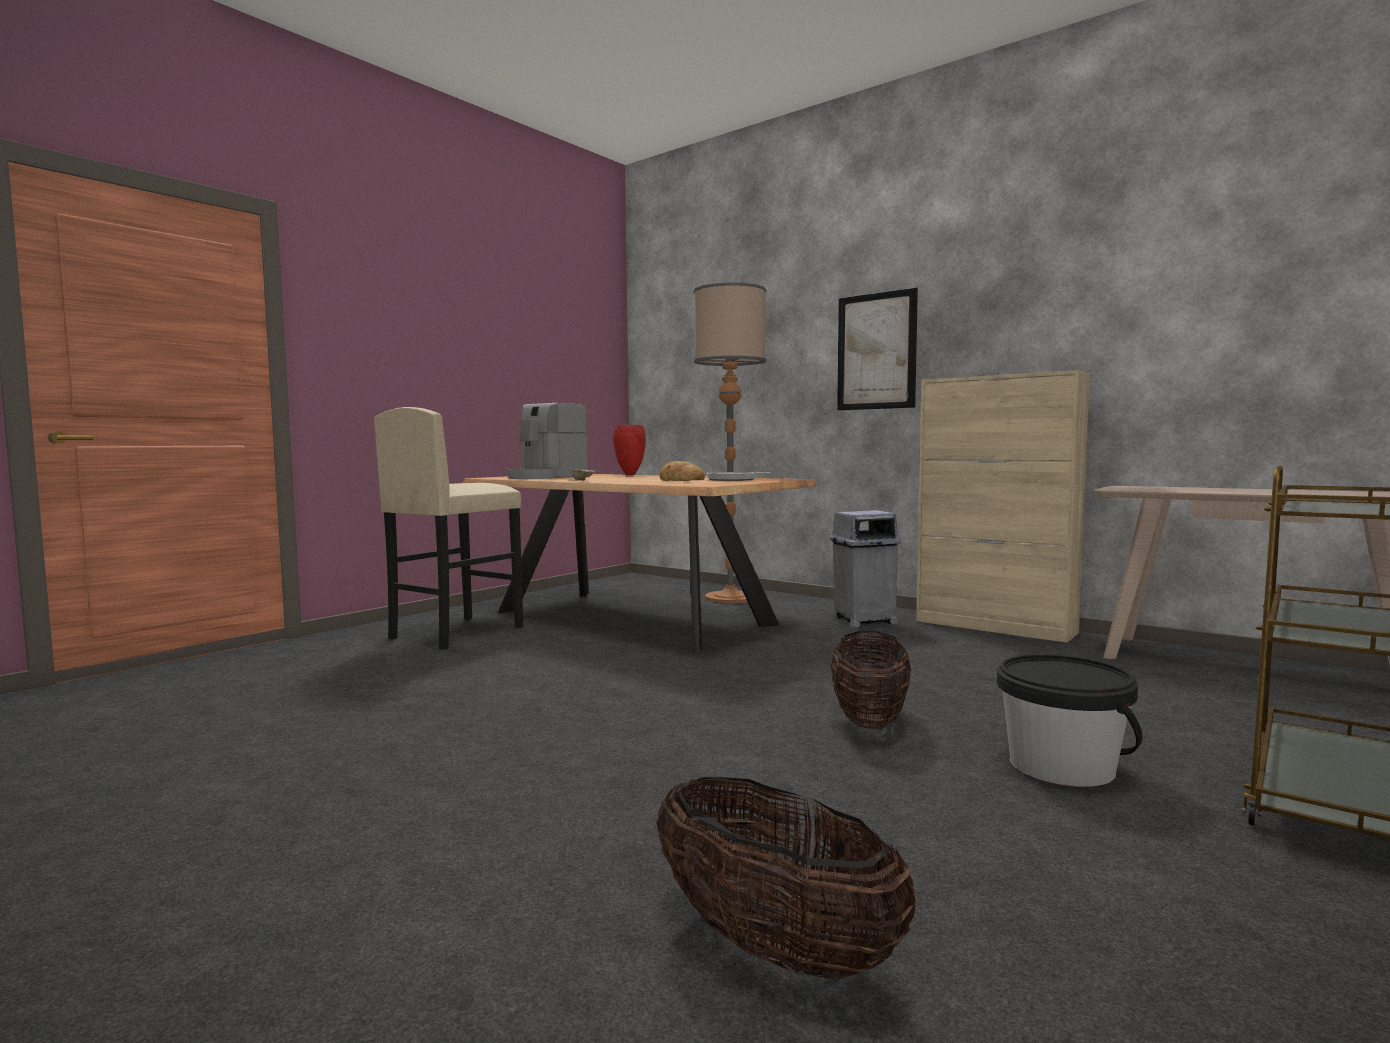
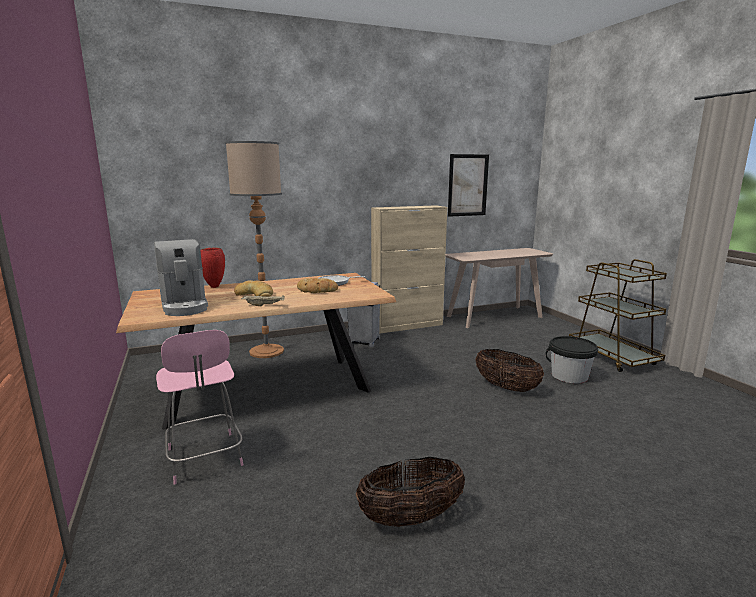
camera: 60 degrees left, 10 degrees up
(456, 633) = (205, 459): beige stool -> pink chair
(623, 478) = (255, 294): none -> bread
(773, 947) = (693, 466): basket -> basket (410, 518)
(876, 351) = (332, 187): picture -> picture (467, 185)

